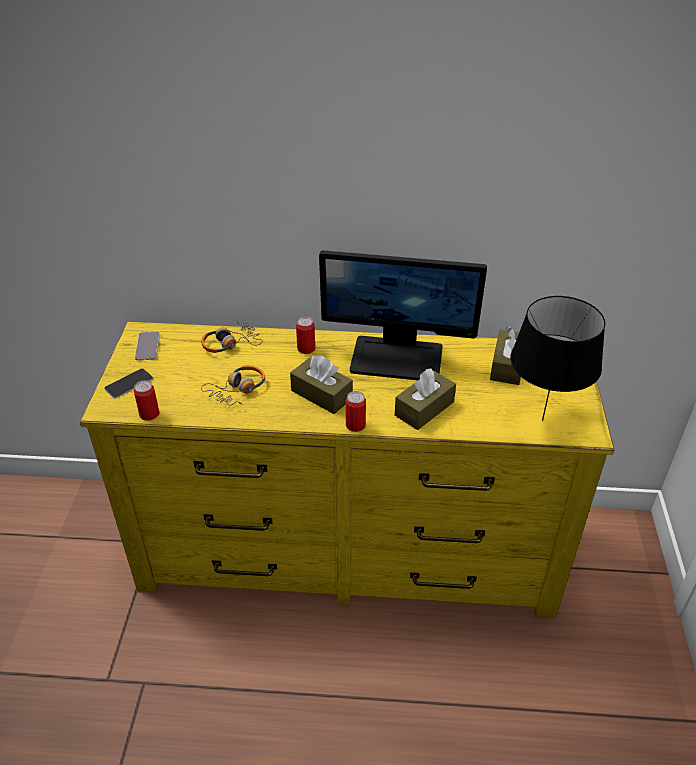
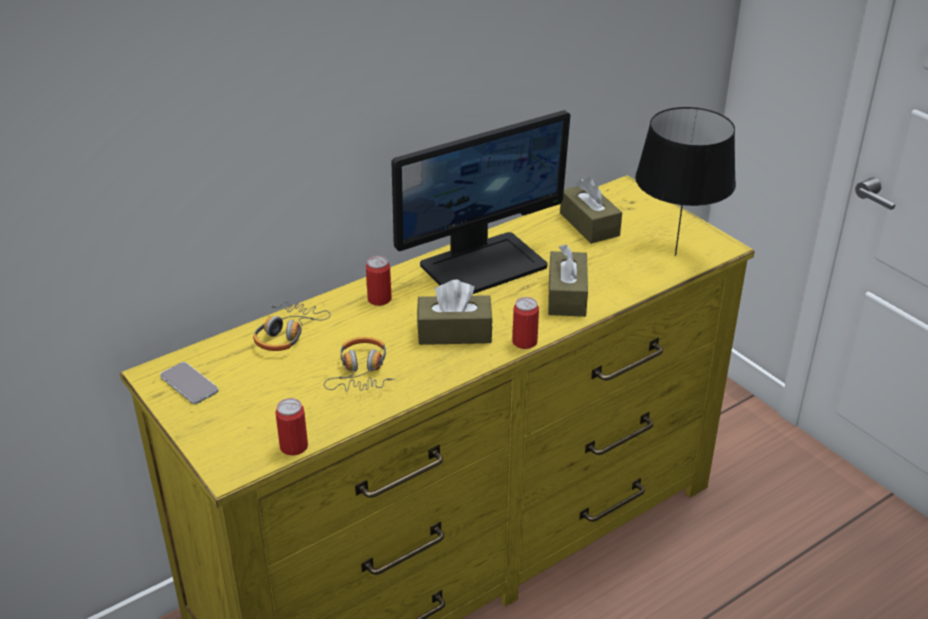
camera: 40 degrees left, 5 degrees down
(129, 383) = (222, 431): phone -> none

